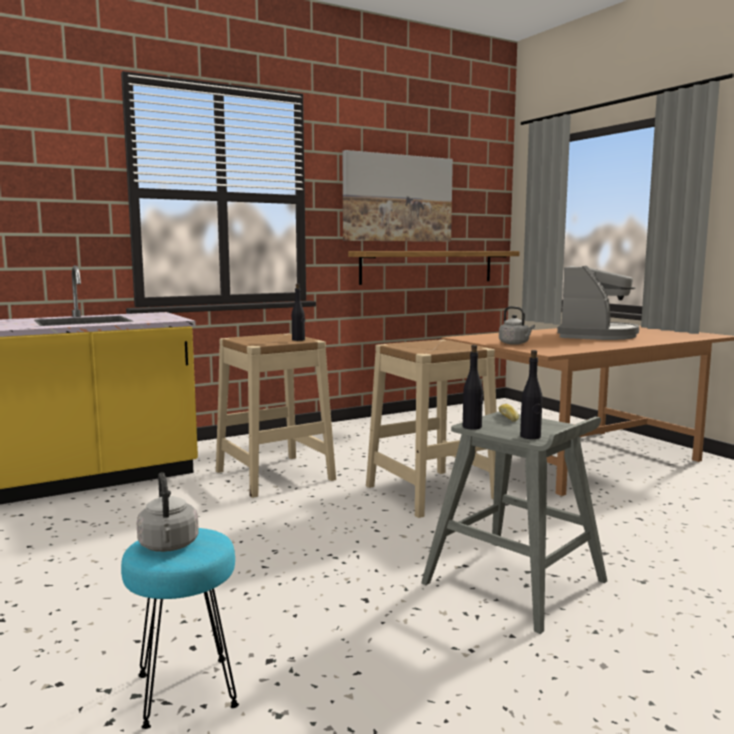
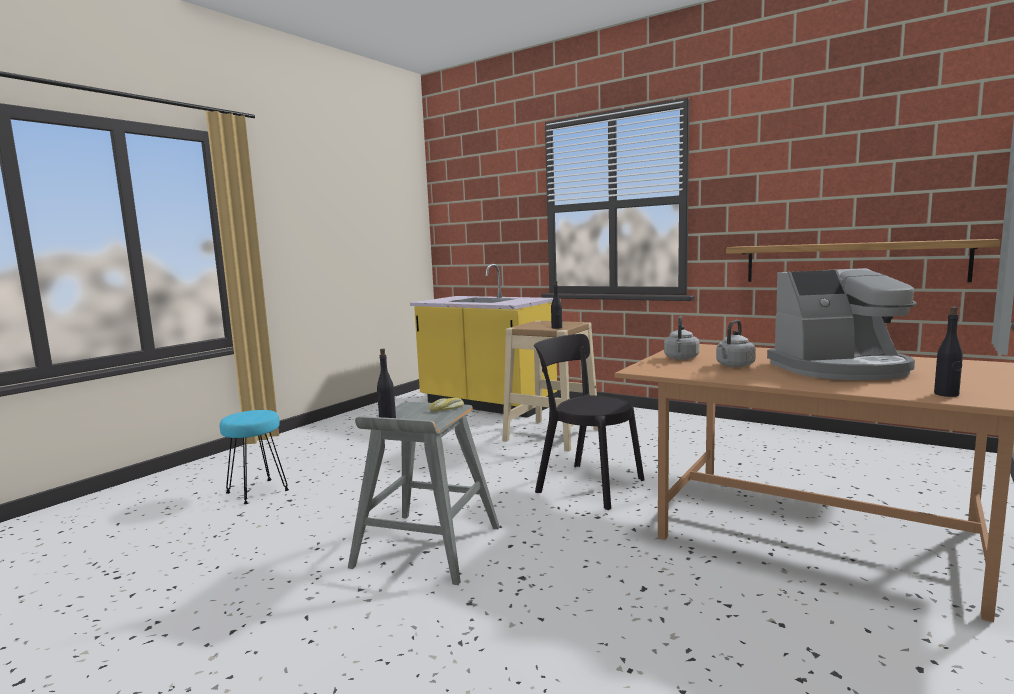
camera: 65 degrees right, 0 degrees up
(169, 546) = (246, 414): grey kettle -> grey kettle (734, 366)
(397, 198) = (805, 184): picture -> none
(431, 492) = (585, 484): beige stool -> black chair
(472, 427) = (405, 405): black bottle -> black bottle (946, 394)

